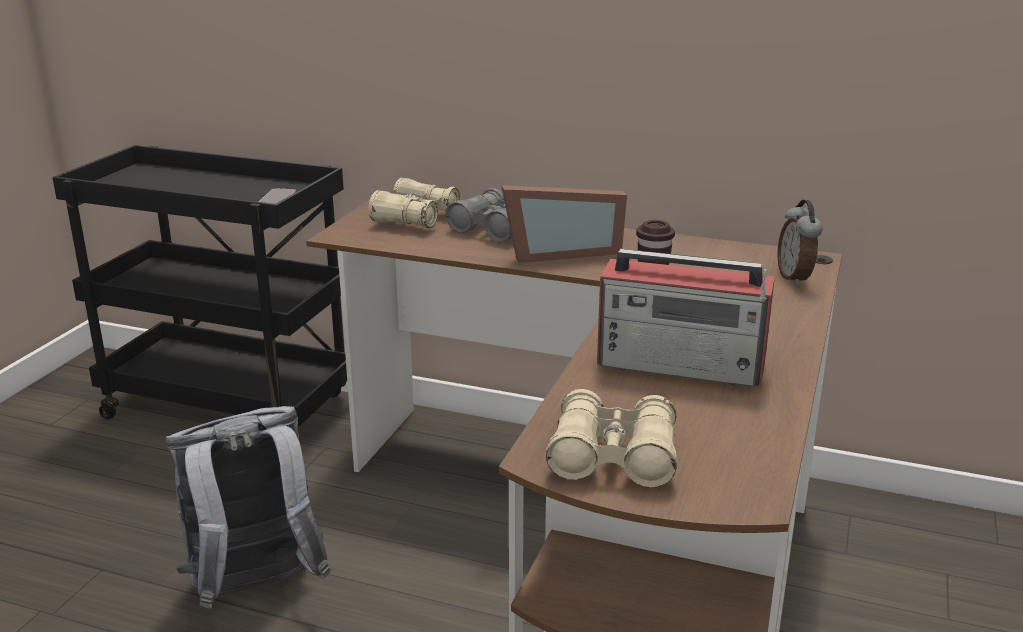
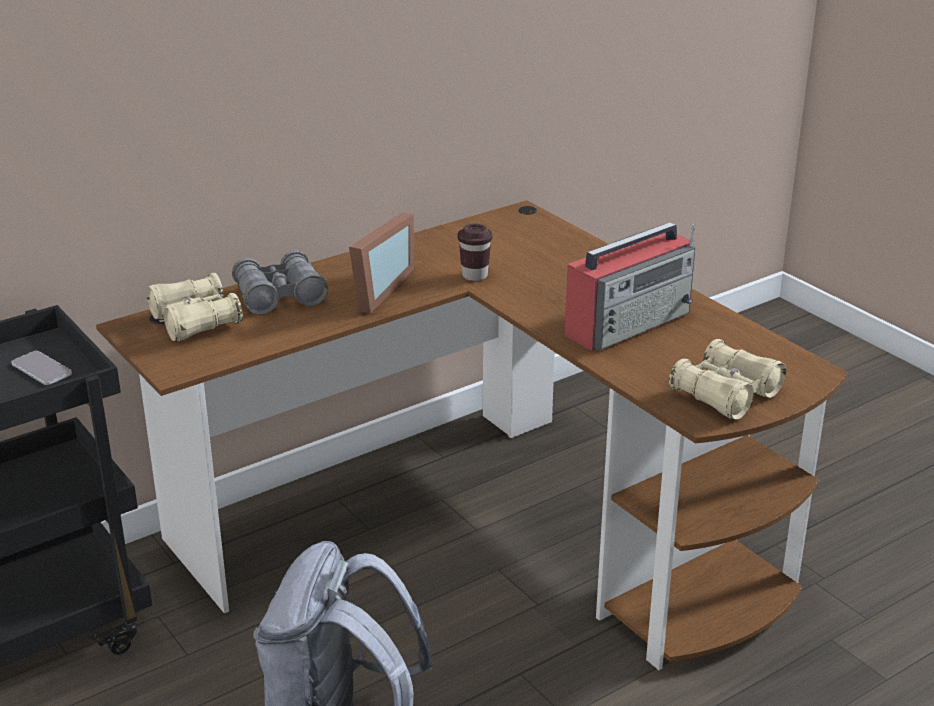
camera: 55 degrees left, 5 degrees up
(795, 278) = (546, 231): alarm clock -> none

